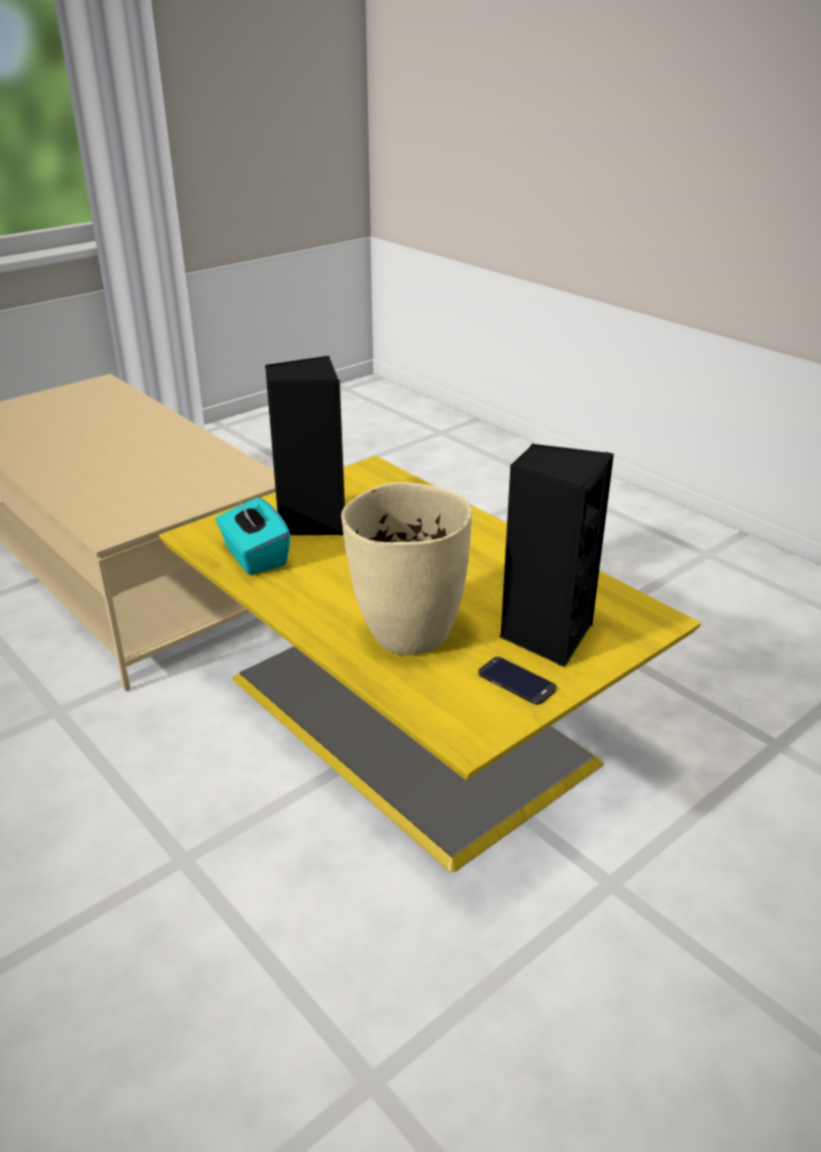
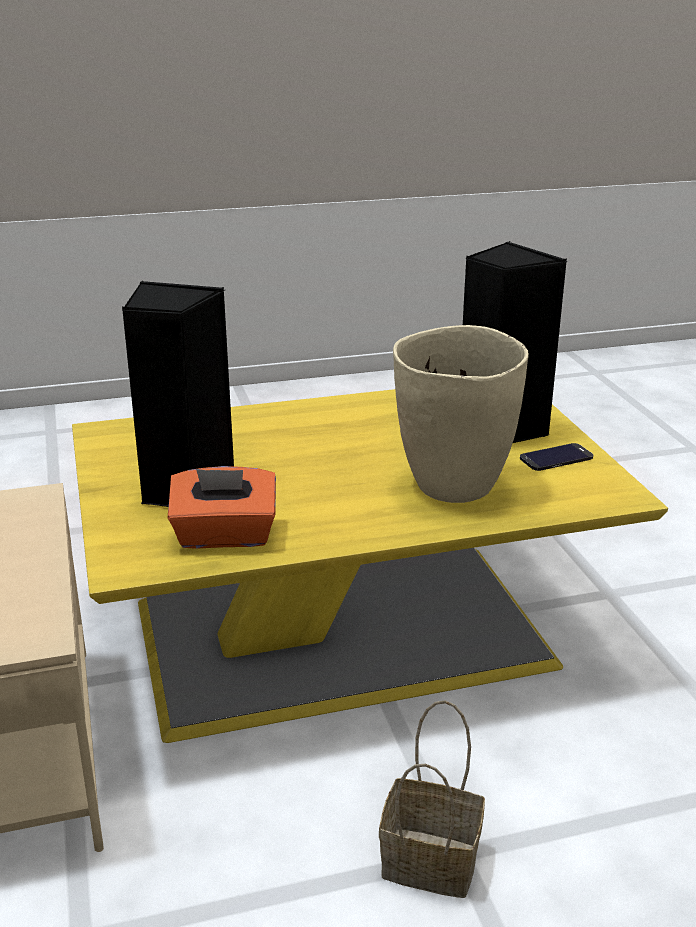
camera: 65 degrees left, 5 degrees down
(166, 843) = (426, 863): none -> basket
(254, 557) = (224, 536): turquoise tissue box -> orange tissue box

